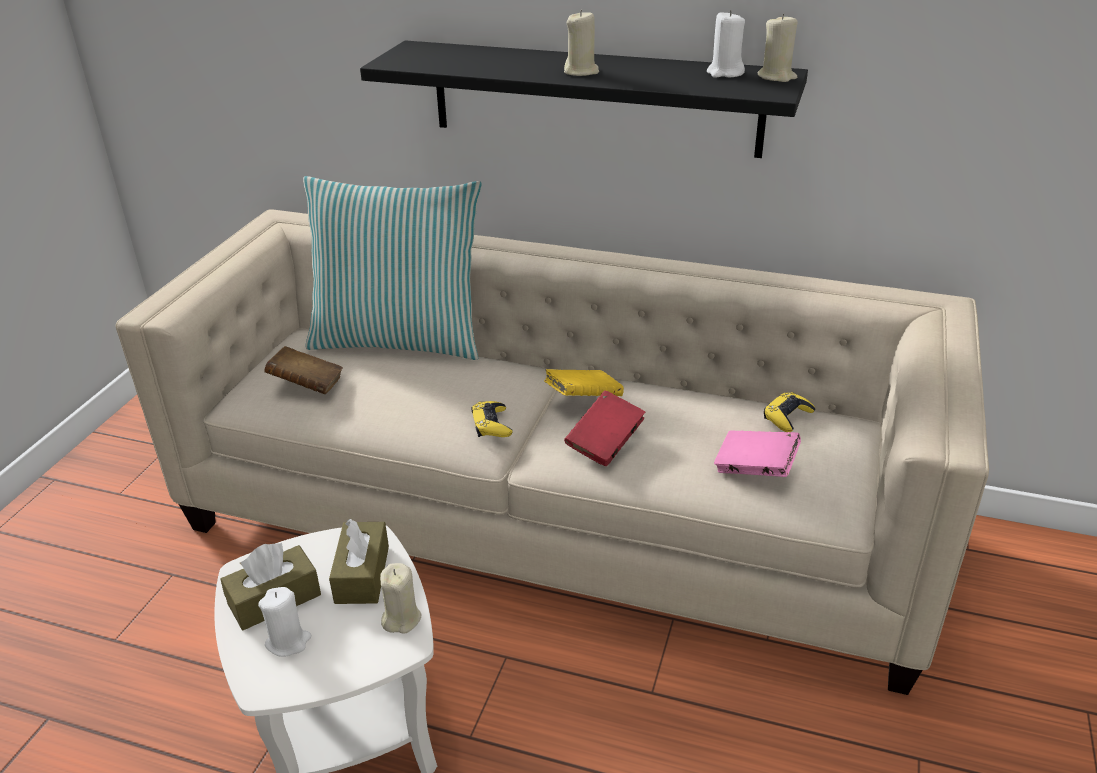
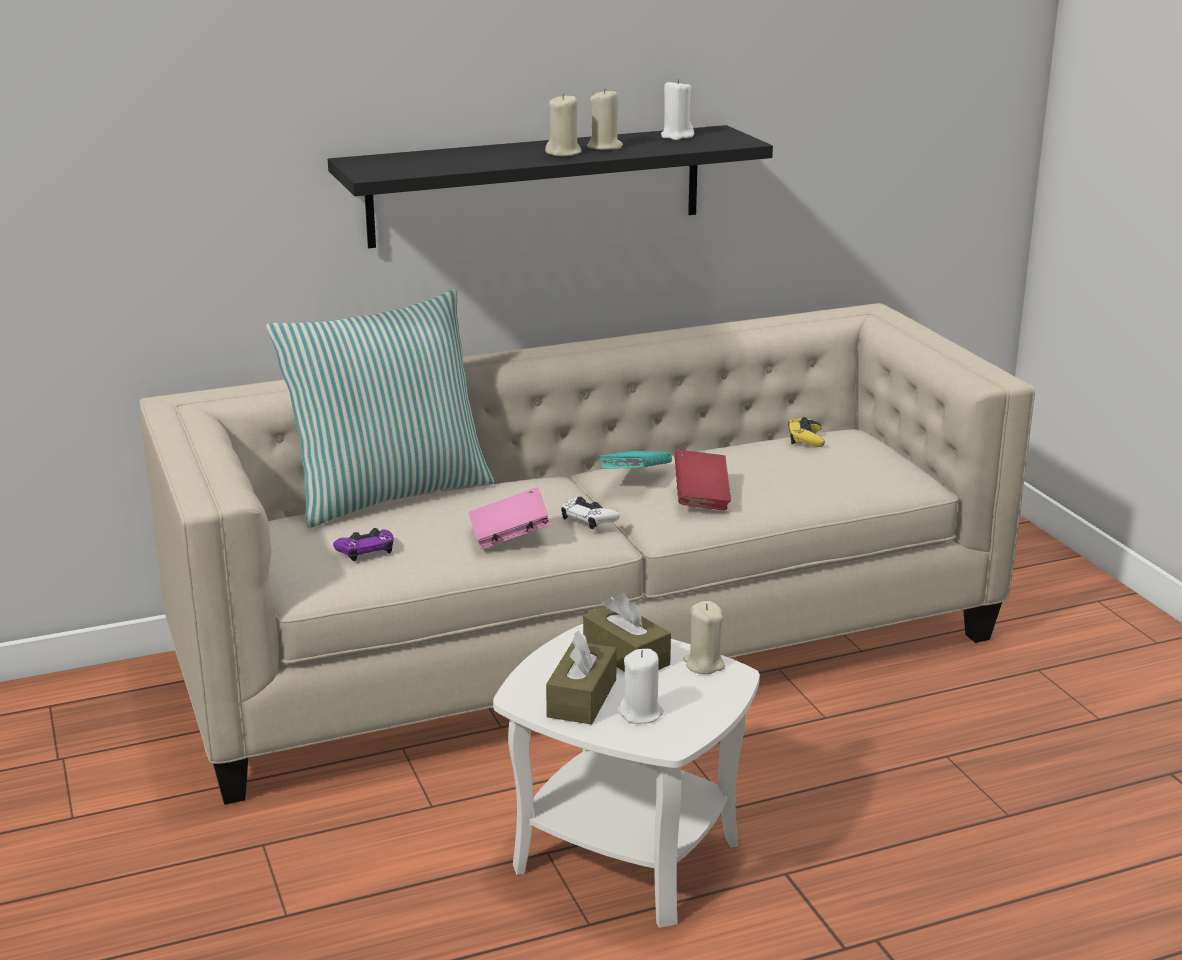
camera: 40 degrees left, 10 degrees down
(307, 385) = (366, 550): brown book -> purple game controller
(491, 424) = (588, 518): yellow game controller -> white game controller
(583, 398) = (635, 477): yellow book -> turquoise book
(755, 468) = (833, 473): pink book -> pink book (509, 536)
(776, 77) = (720, 132): beige candle -> beige candle (605, 147)

